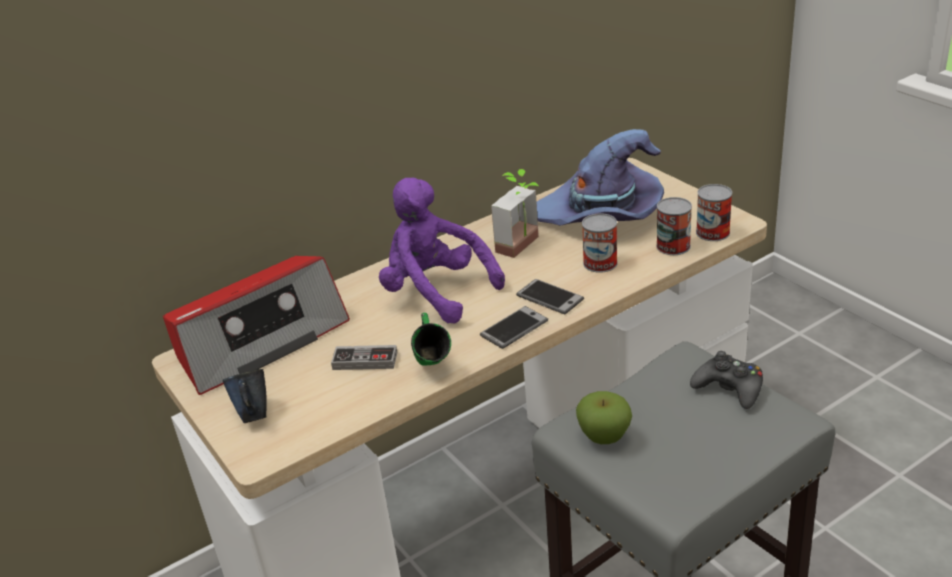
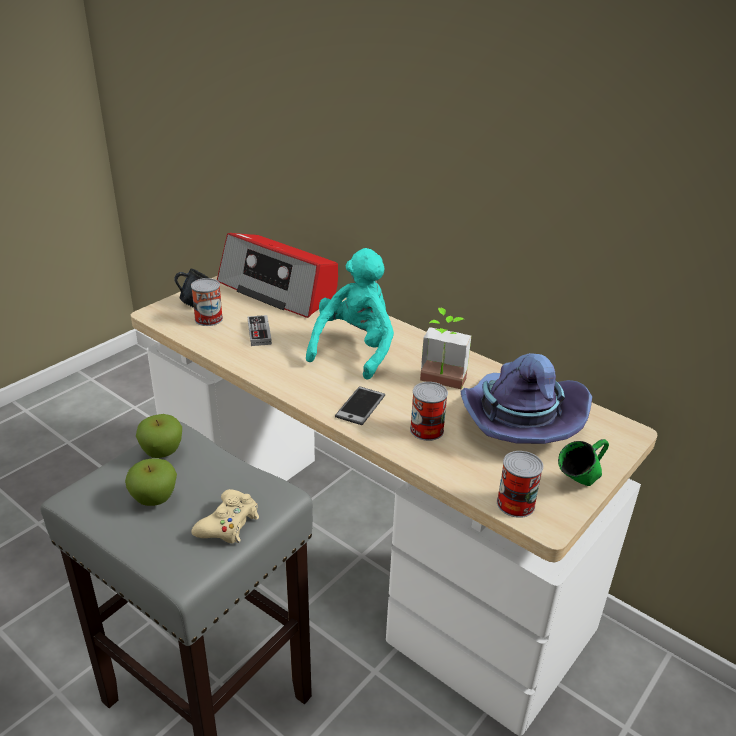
camera: 70 degrees right, 0 degrees up
(433, 368) = (252, 362): green mug -> green mug (578, 485)
(436, 292) = (355, 349): purple plush toy -> turquoise plush toy
(514, 328) = (310, 393): phone -> none
(673, 246) = (475, 475): can -> can (208, 319)
(684, 442) = (154, 499): none -> apple
(729, 388) = (228, 524): black game controller -> beige game controller

